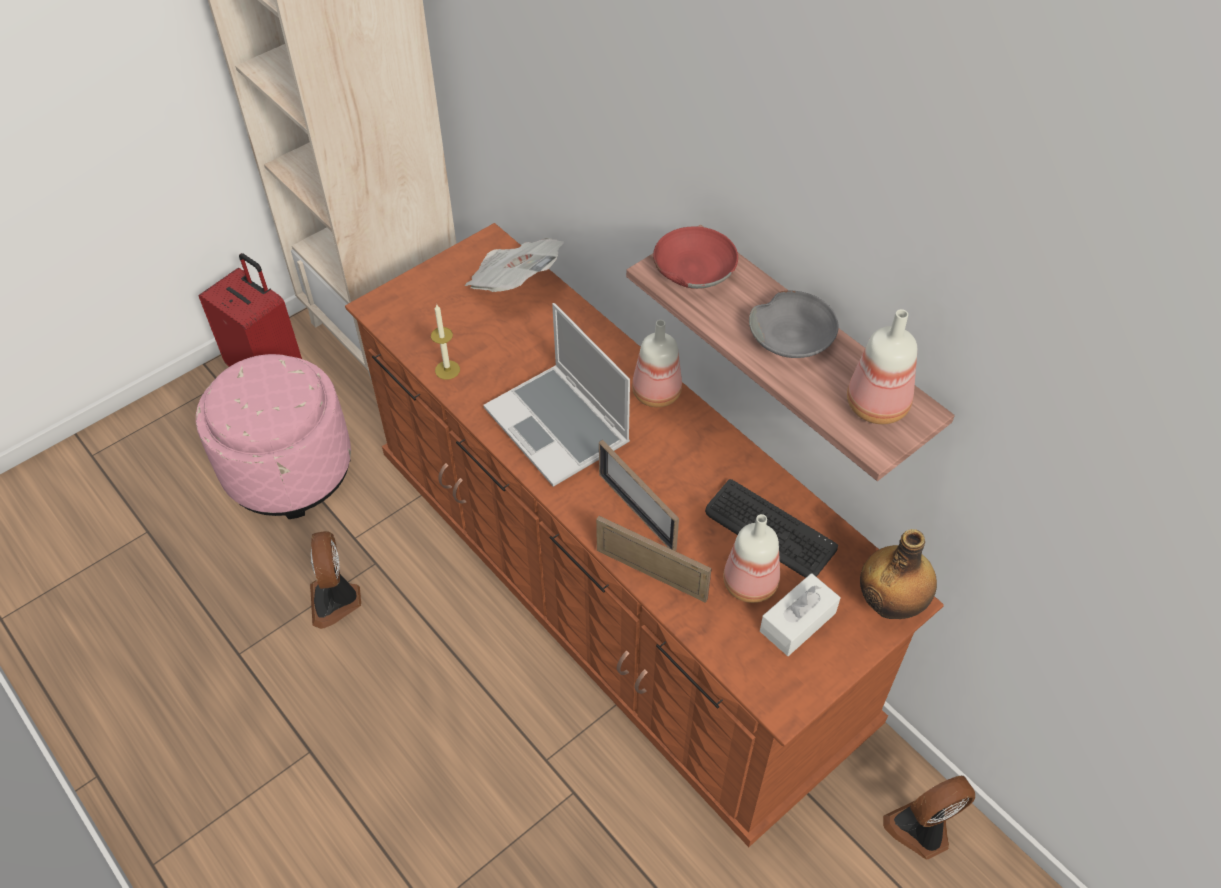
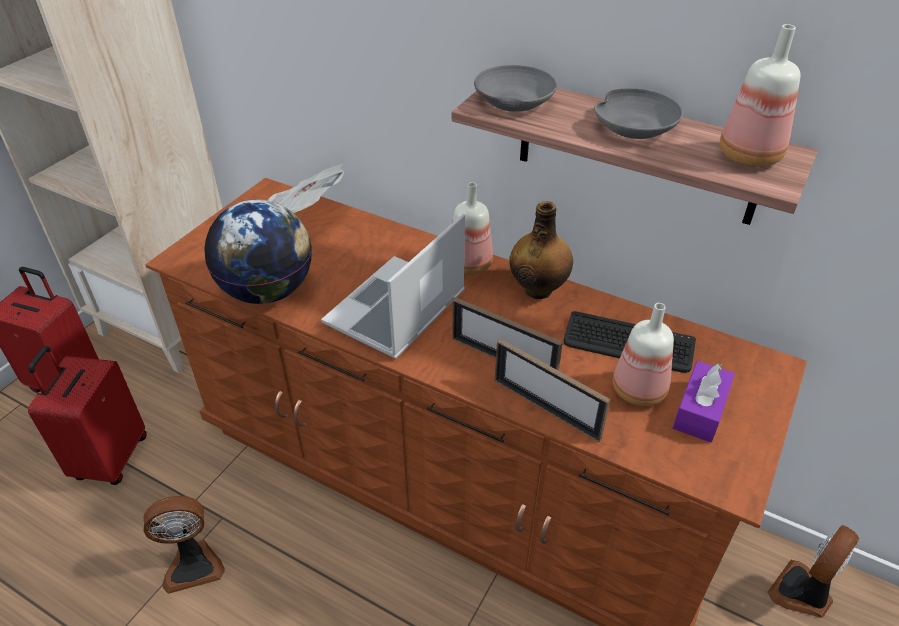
camera: 20 degrees left, 10 degrees down
(288, 469) = (110, 458): pink ottoman -> red suitcase
(336, 600) = (193, 564): fan -> fan turned 75 degrees counterclockwise
(447, 370) = (268, 291): candle -> globe
(559, 427) = (396, 310): laptop -> laptop turned 90 degrees clockwise
(651, 574) = (546, 409): picture frame -> picture frame turned 150 degrees counterclockwise
(693, 268) = (512, 100): red bowl -> grey bowl
(797, 622) = (700, 410): white tissue box -> purple tissue box
(891, 603) = (766, 372): bottle -> bottle (539, 289)

